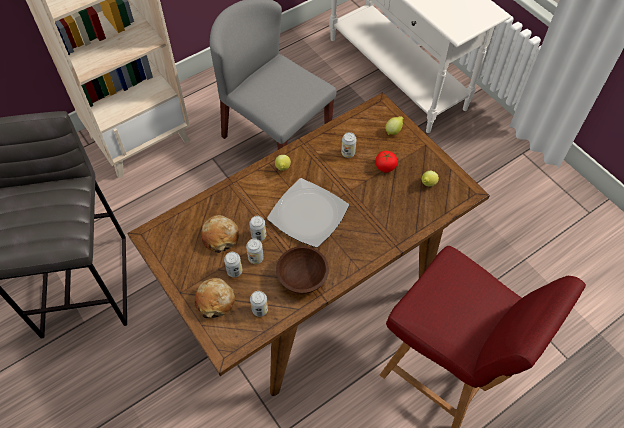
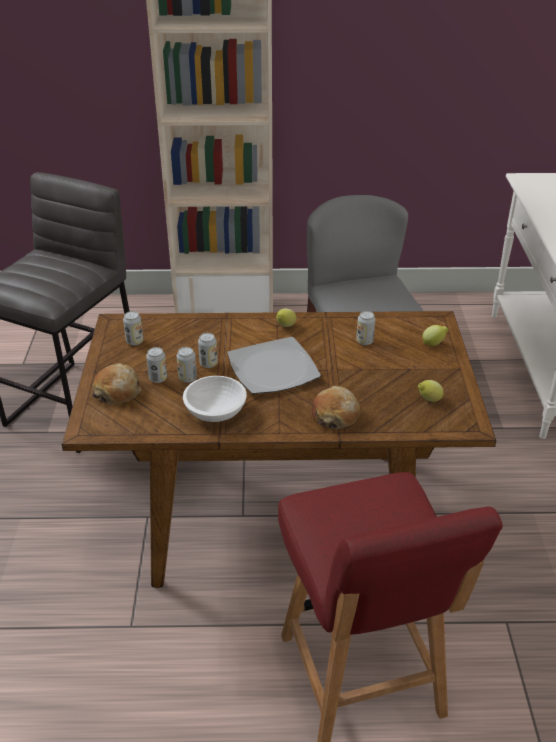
camera: 35 degrees right, 20 degrees down
(220, 237) = (173, 349): bread -> bread (335, 415)
(260, 309) = (149, 416): can -> can (135, 341)
(301, 277) = (215, 411): brown bowl -> white bowl
(385, 166) = (394, 367): tomato -> none

